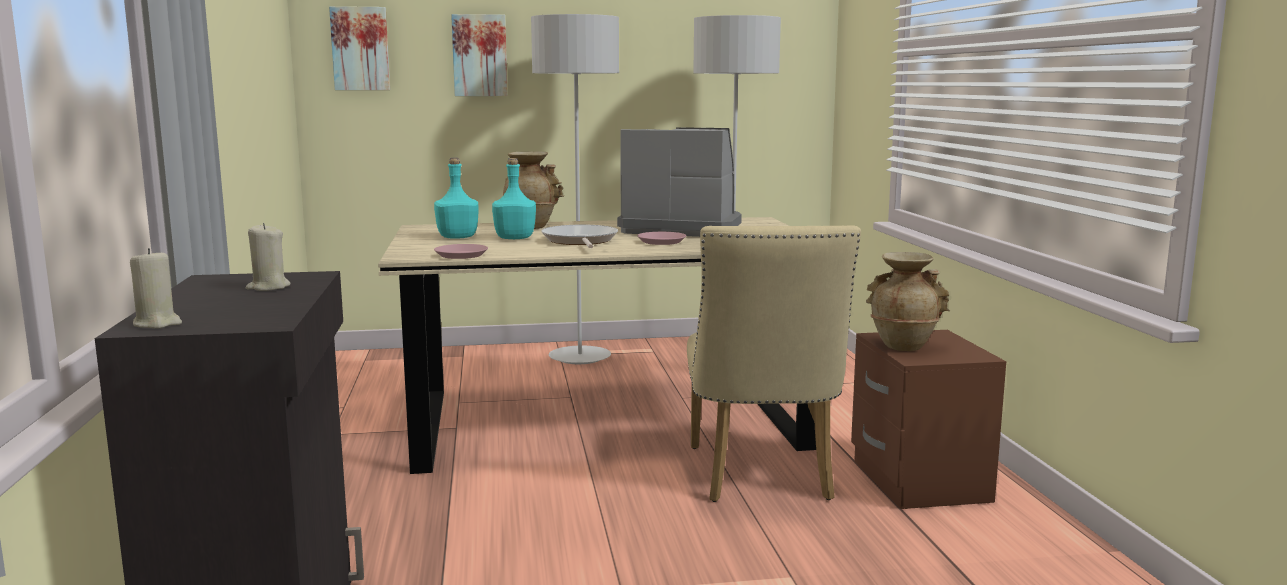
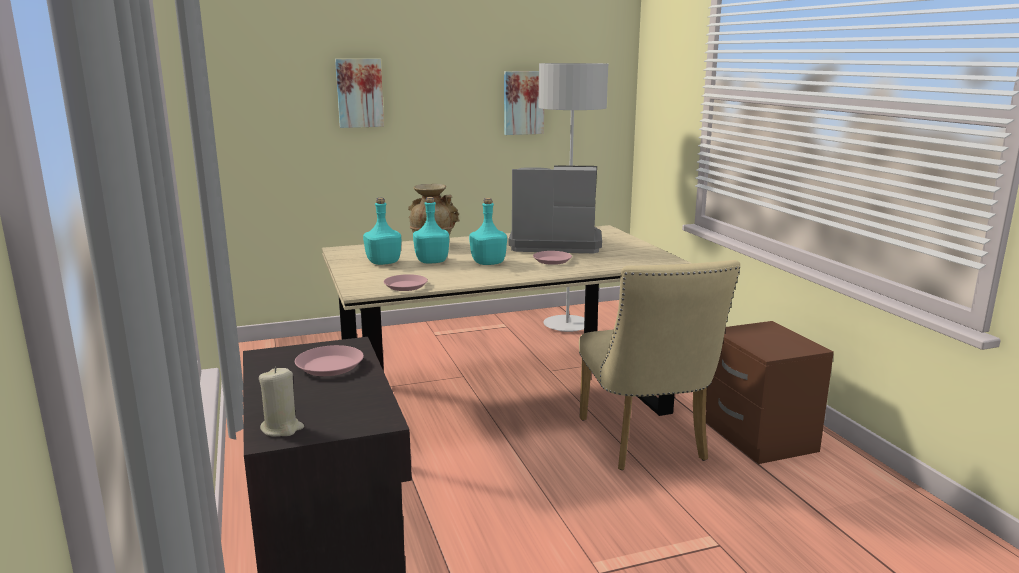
camera: 10 degrees left, 5 degrees up
(268, 287) = (329, 366): beige candle -> pink plate
(360, 49) = (258, 89): picture -> picture (523, 102)
(580, 241) = (487, 263): frying pan -> turquoise bottle
(580, 358) = (452, 336): grey floor lamp -> none
(903, 345) = (752, 340): beige vase -> none

